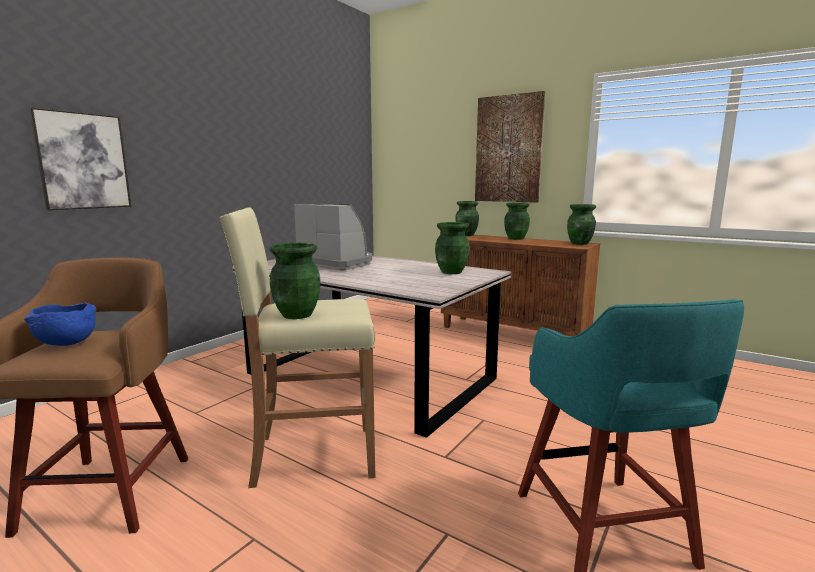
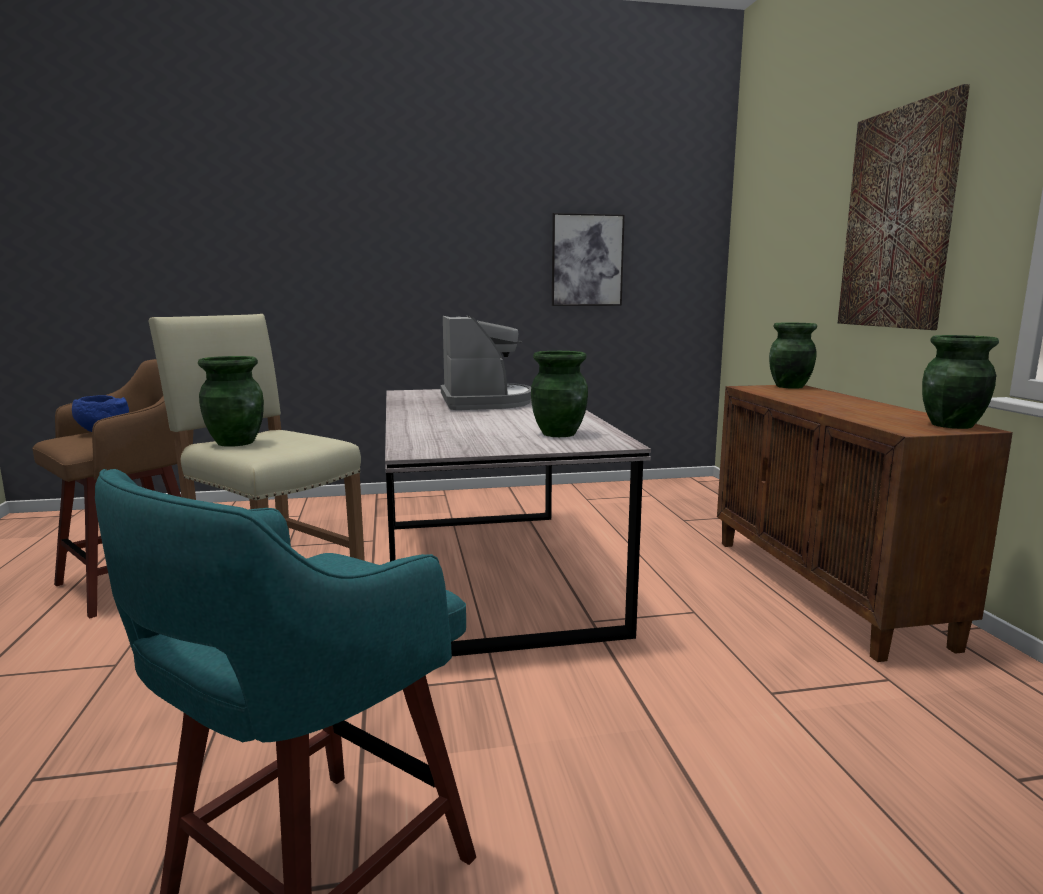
camera: 45 degrees right, 0 degrees up
(83, 161) = (283, 265): picture -> picture (587, 260)
(515, 238) = (853, 401): green vase -> none

